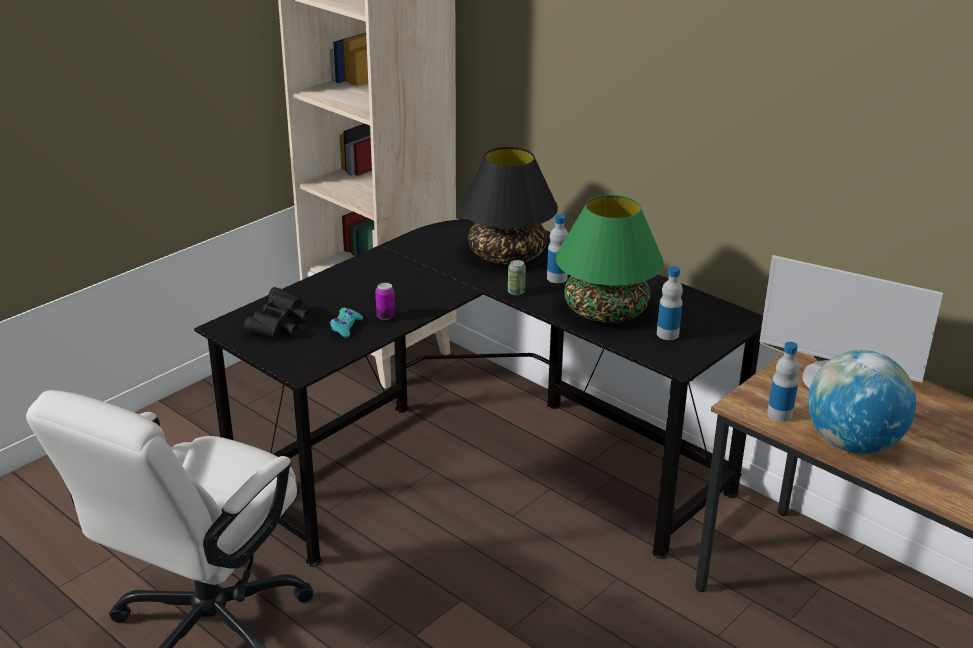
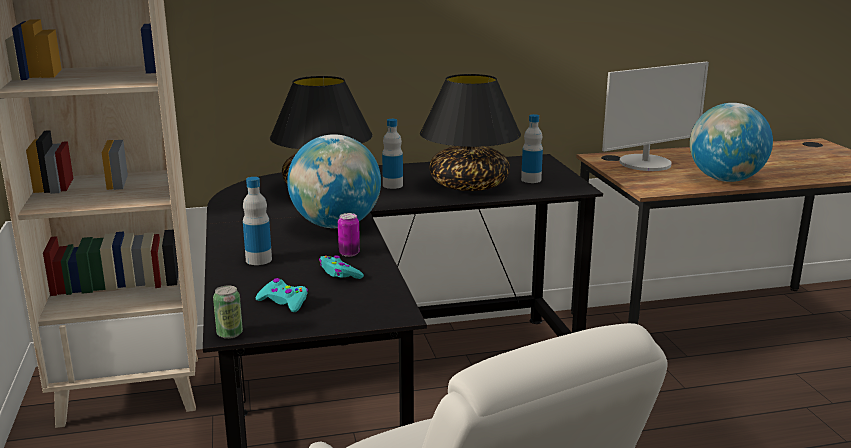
camera: 55 degrees left, 10 degrees down
(279, 326) = (284, 302): black binoculars -> turquoise game controller
(434, 290) = (336, 225): none -> globe
(516, 292) = (391, 201): can -> can (229, 334)
(605, 310) = (468, 186): green table lamp -> black table lamp
(779, 414) = (671, 185): bottle -> bottle (259, 260)

